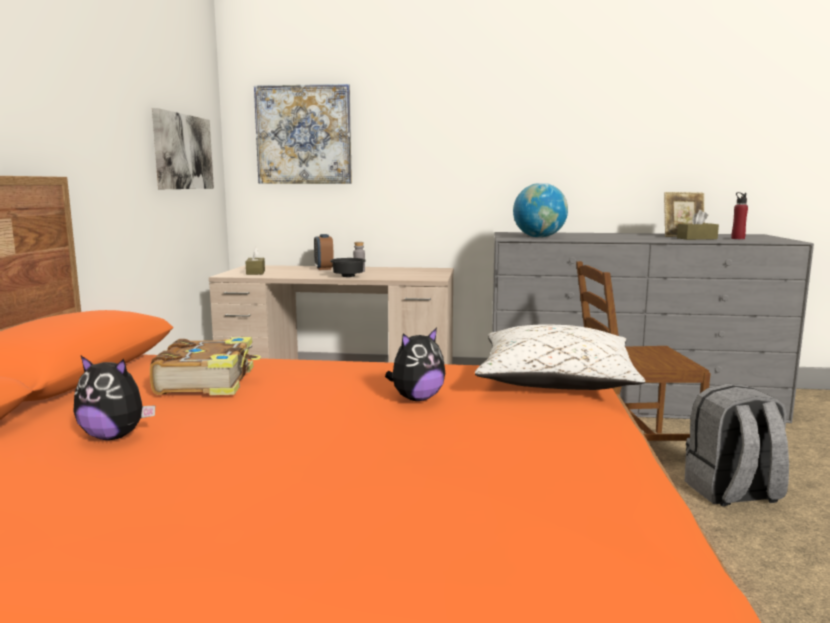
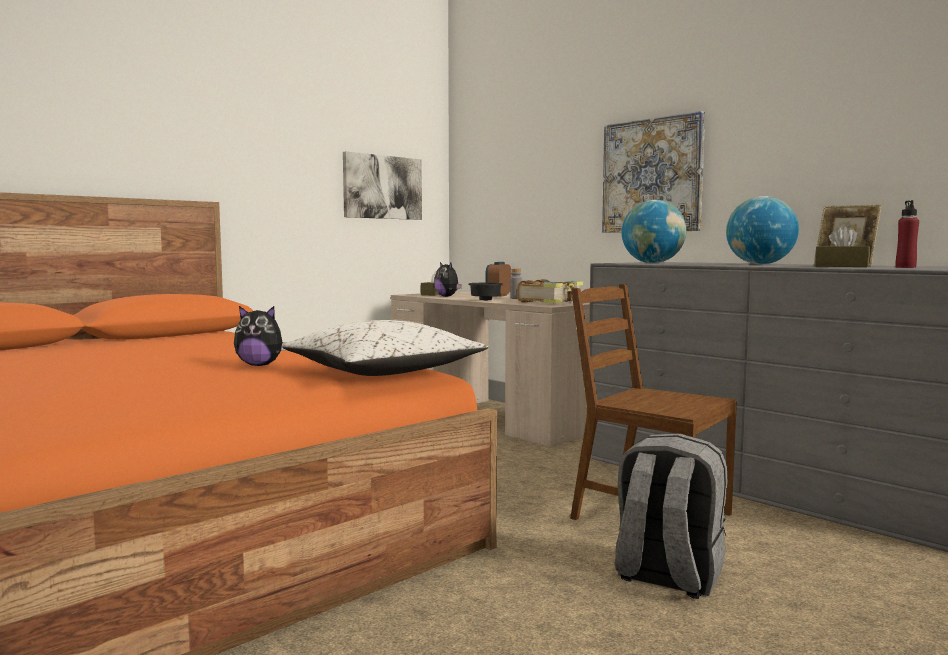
camera: 40 degrees right, 5 degrees down
(115, 436) = (82, 354): plush toy -> plush toy (447, 296)
(208, 381) = (203, 344): book -> book (551, 302)
(304, 135) = (502, 167): picture -> picture (652, 176)
(619, 236) = (760, 264): none -> globe

